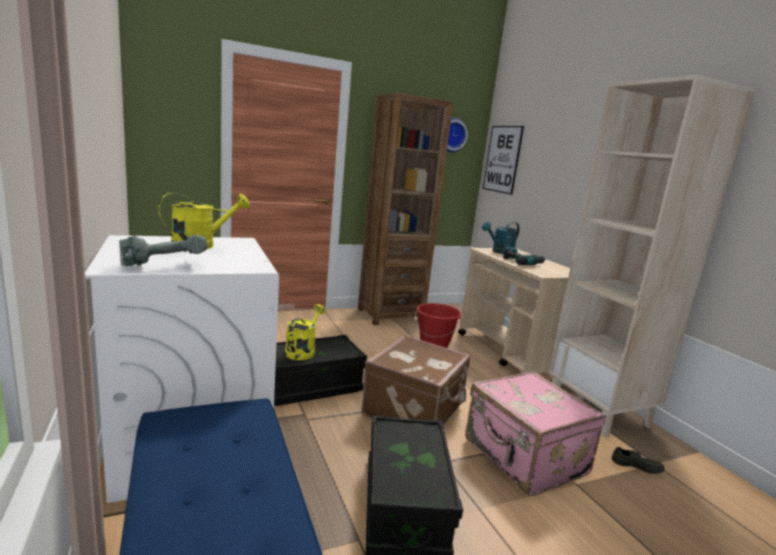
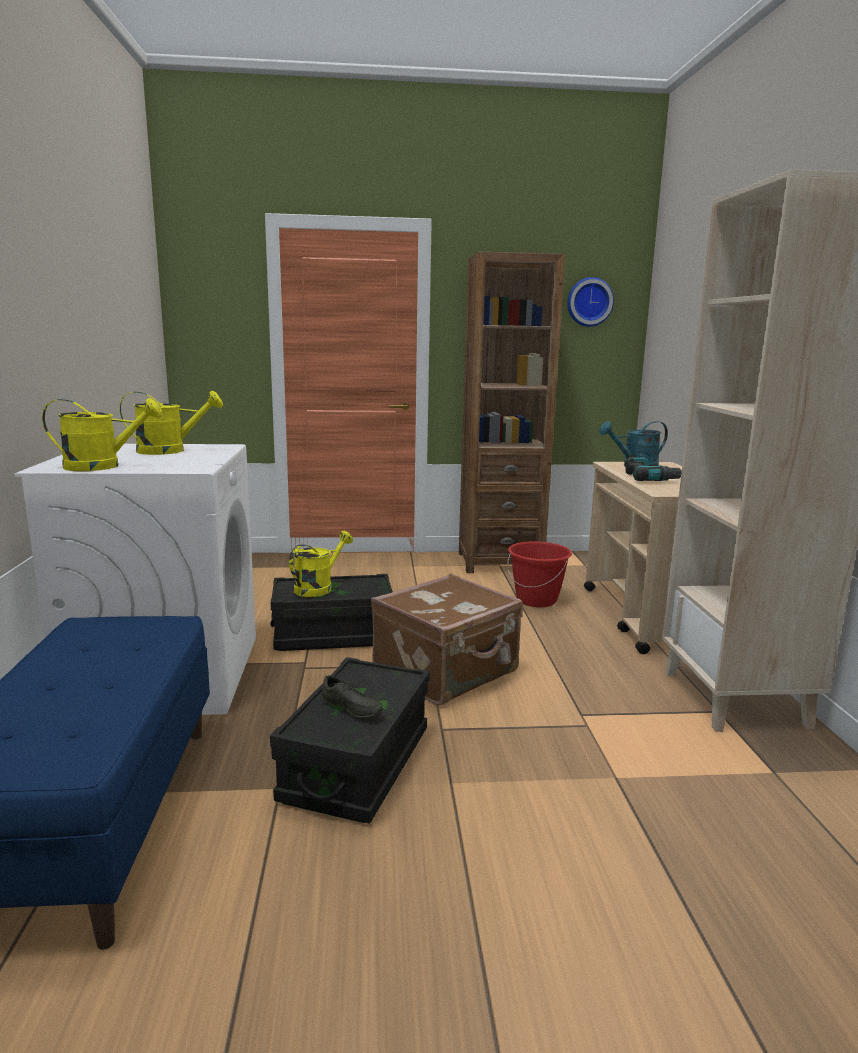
camera: 20 degrees right, 0 degrees up
(164, 265) = (102, 466): power drill -> yellow watering can
(502, 159) = (663, 330): picture -> none
(523, 458) = (560, 739): pink suitcase -> none
(636, 467) = (736, 772): grey shoe -> grey shoe (350, 708)

